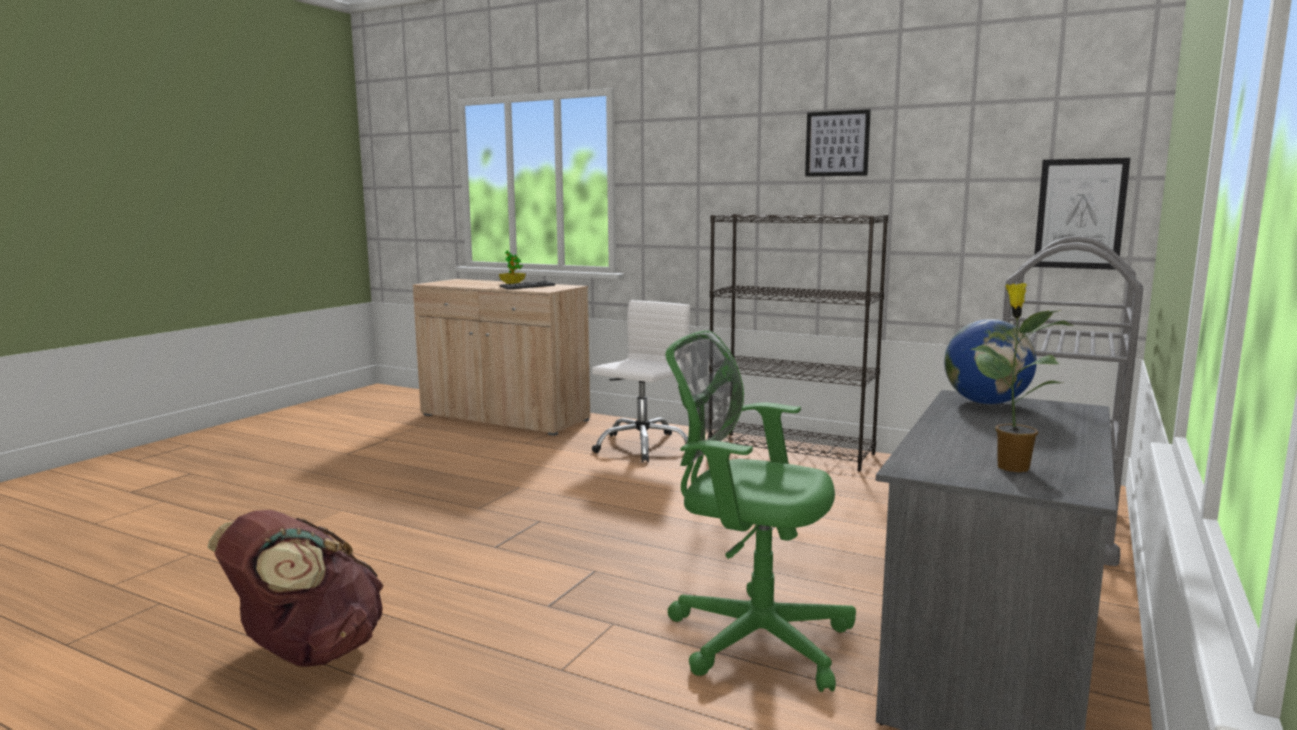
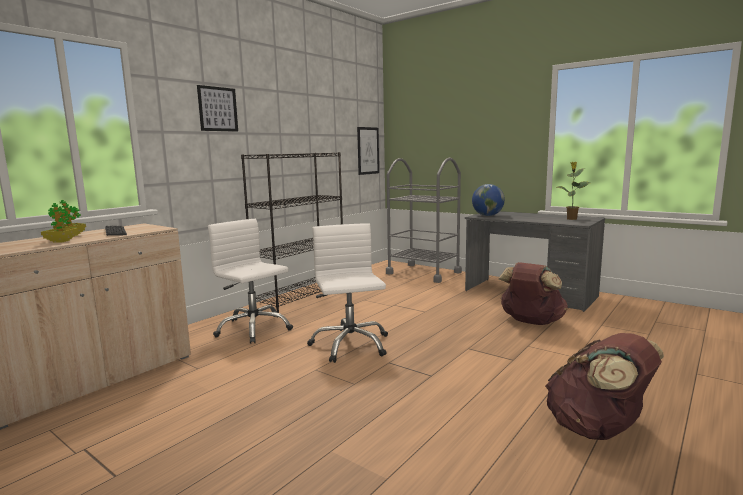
camera: 80 degrees left, 0 degrees up
(482, 285) = (61, 241): none -> potted plant
(597, 496) = (350, 345): none -> white office chair
(752, 637) = (531, 322): green office chair -> brown backpack
(837, 143) = (286, 111): picture -> picture (217, 109)

